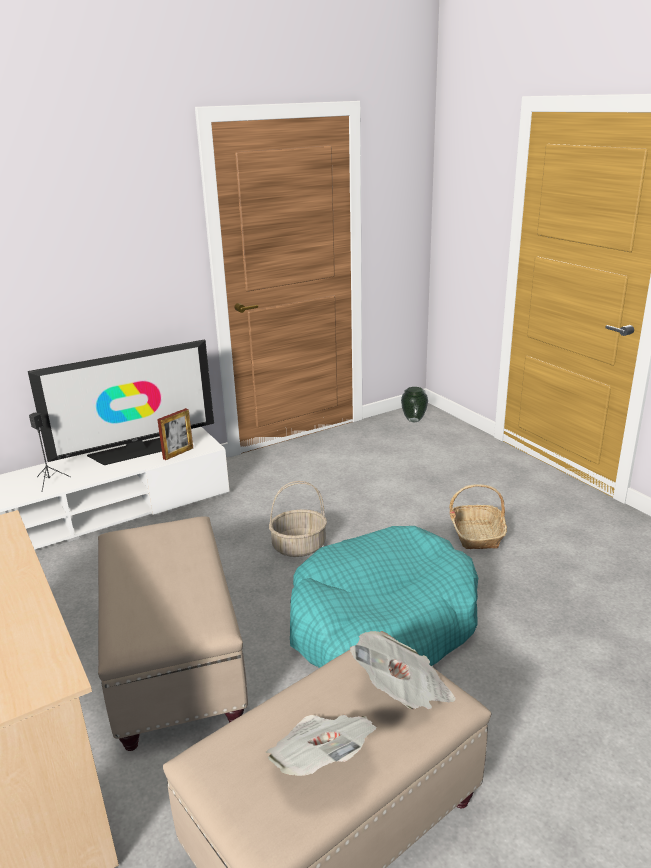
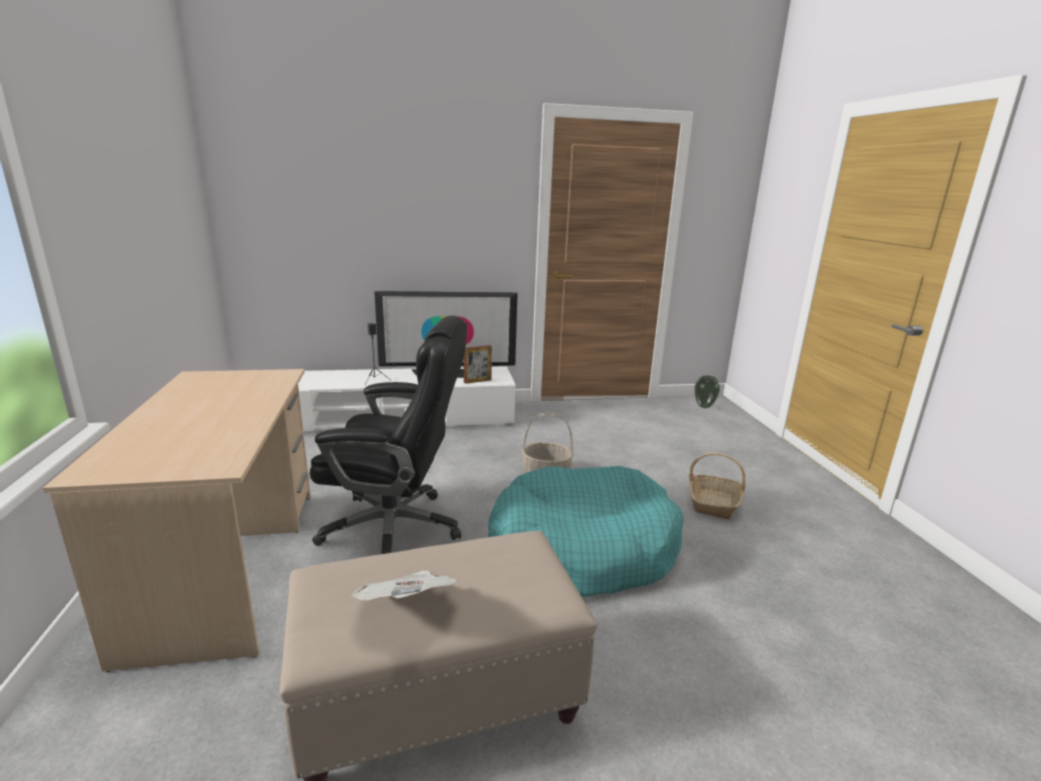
camera: 20 degrees right, 5 degrees down
(174, 664) = (395, 529): beige ottoman -> black office chair
(403, 691) = (521, 579): newspaper -> none

